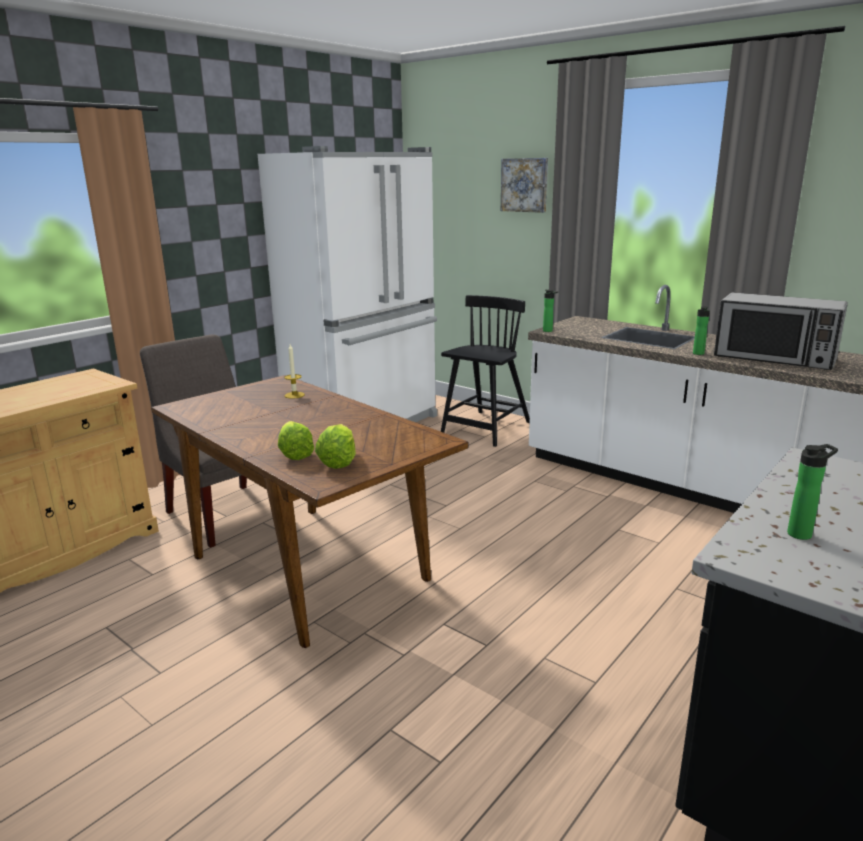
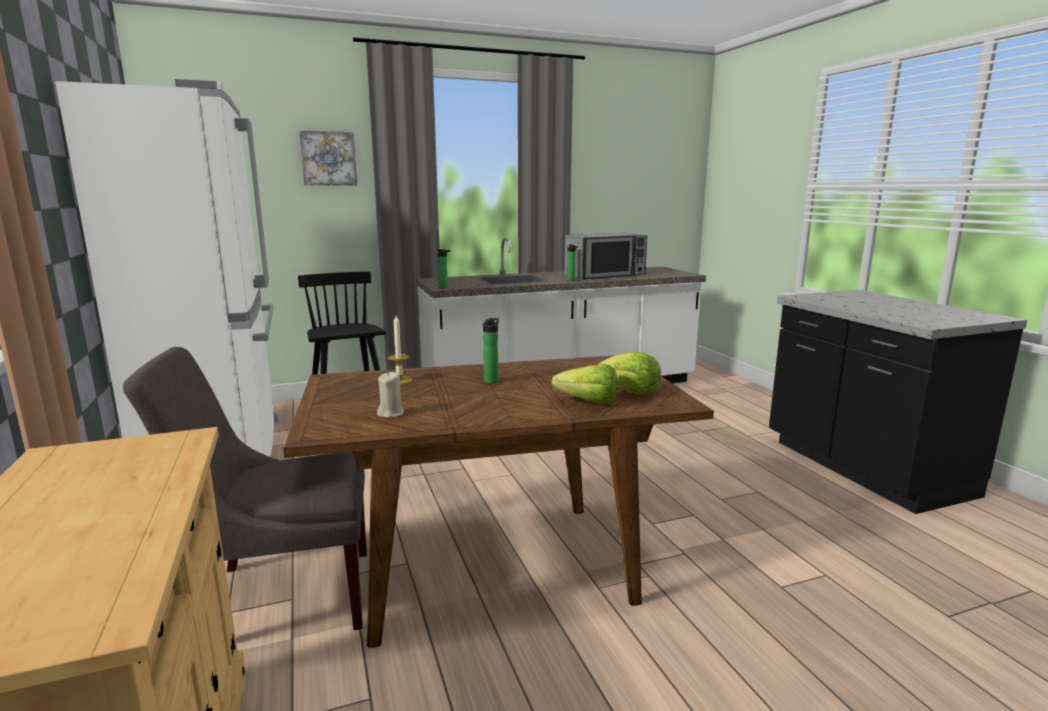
camera: 60 degrees left, 5 degrees down
(222, 411) = (391, 413): none -> beige candle
(802, 534) = (900, 313): bottle -> bottle (492, 380)

